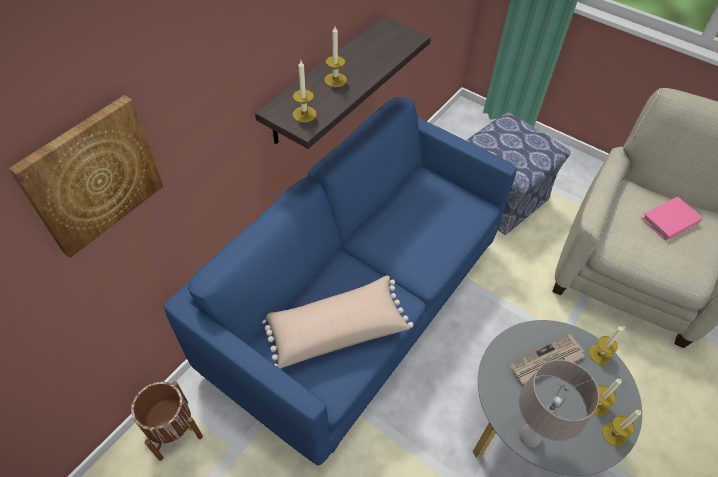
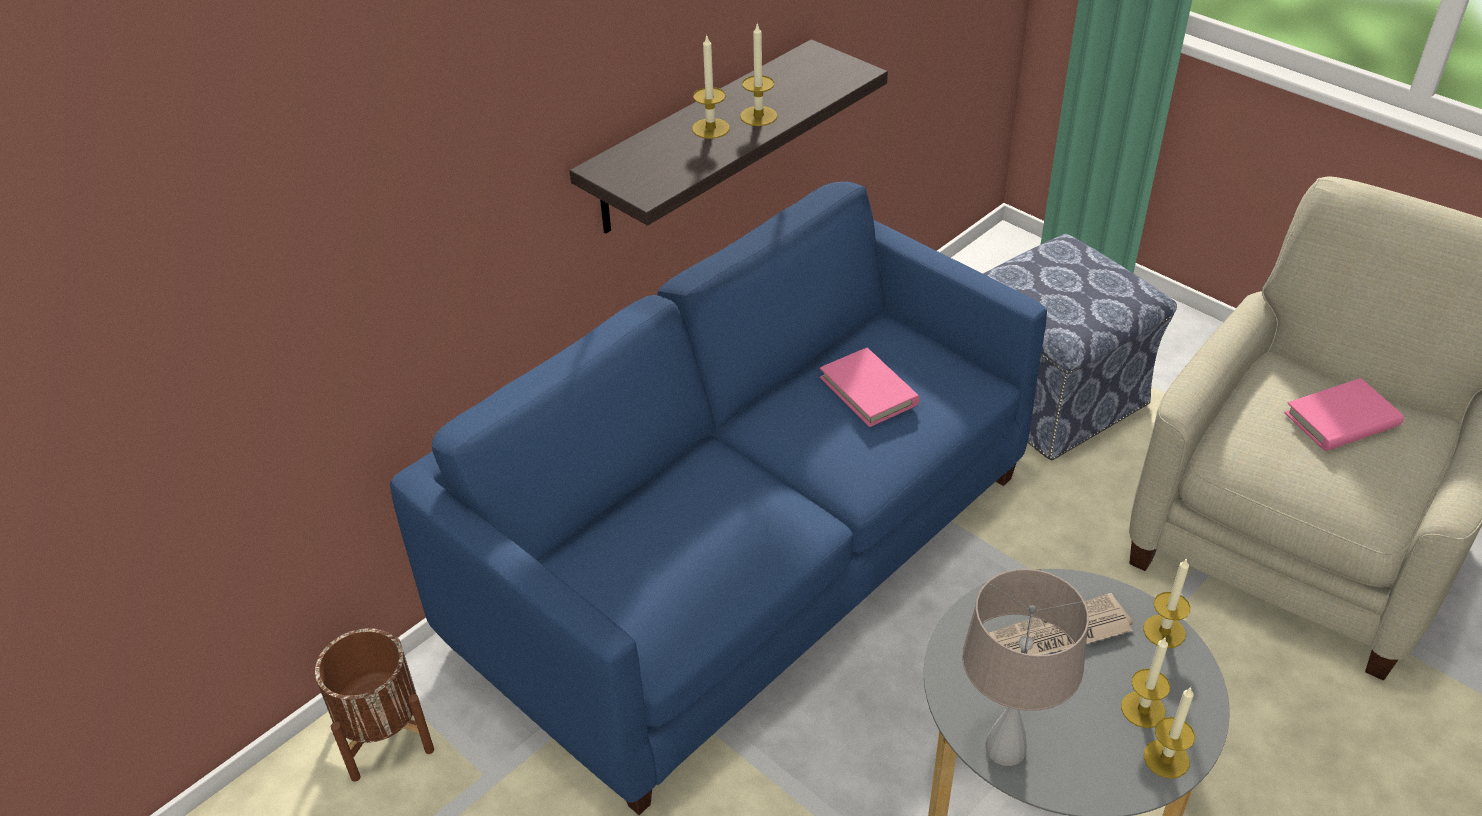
camera: 10 degrees right, 10 degrees down
(92, 176) = (301, 219): picture -> none
(304, 114) = (649, 174): candle -> candle (758, 116)
(336, 329) = (682, 554): beige pillow -> none
(422, 217) = (868, 391): none -> pink book

